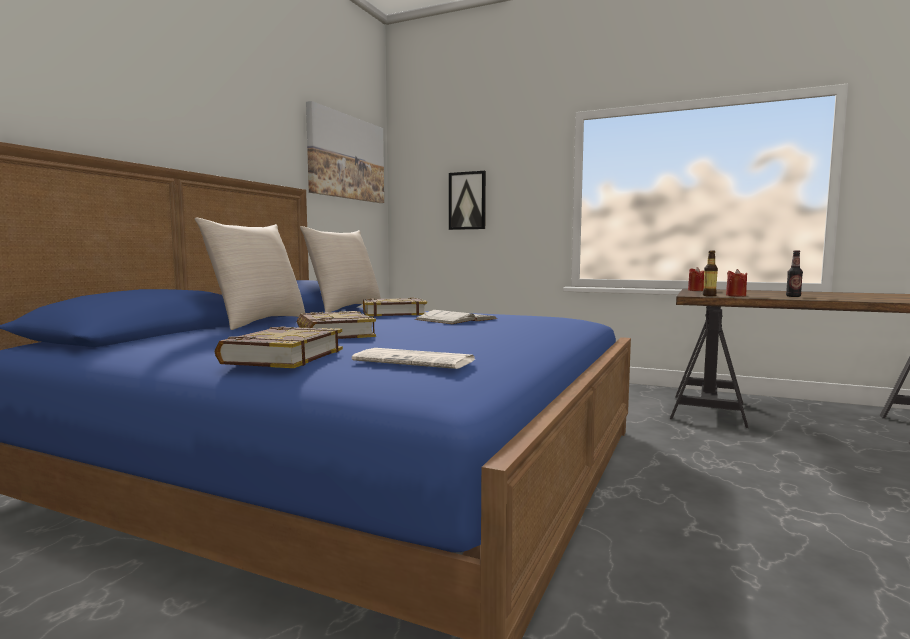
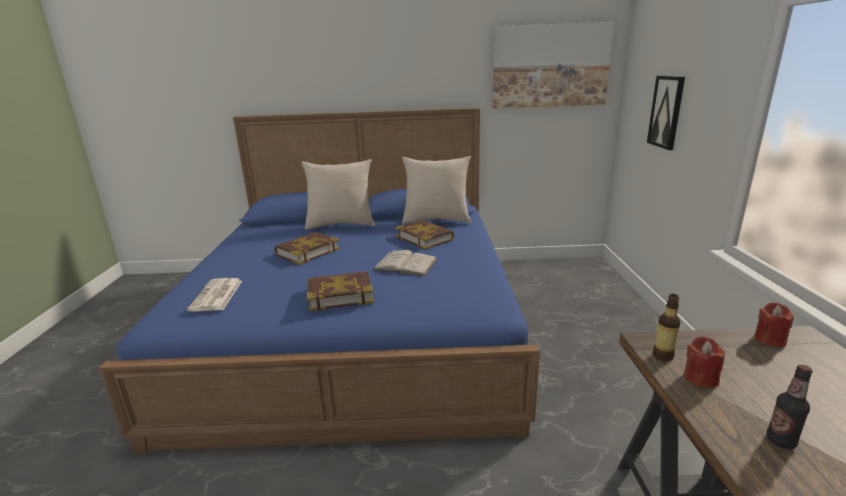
camera: 65 degrees right, 15 degrees up
(283, 356) = (224, 265): book -> book (340, 295)

